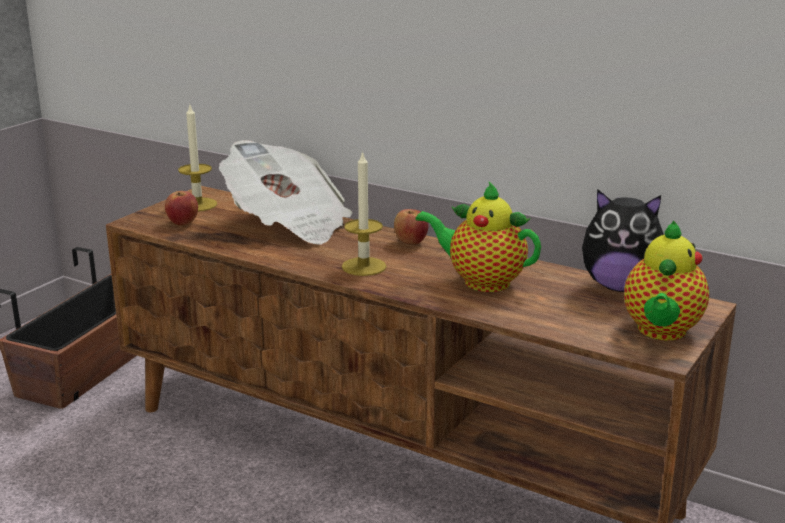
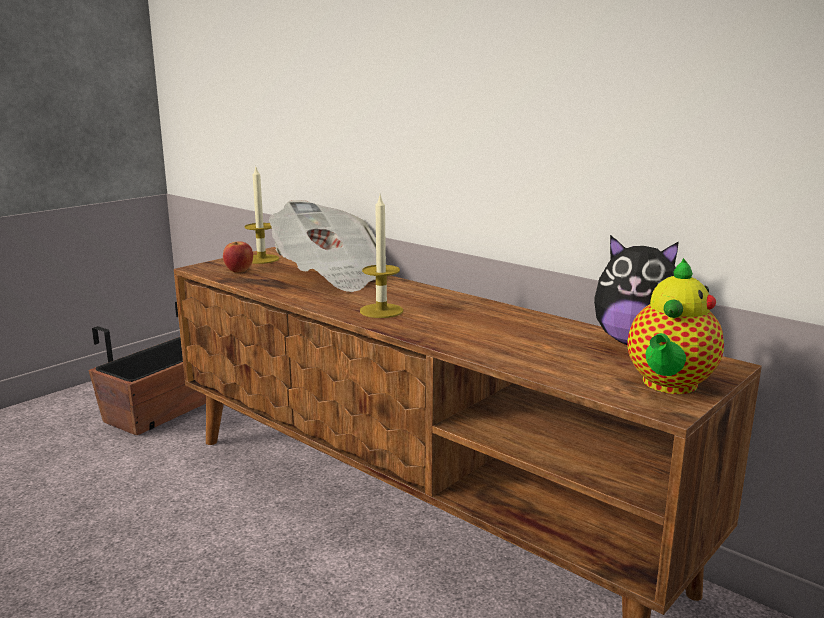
camera: 10 degrees right, 5 degrees down
(411, 242) = (437, 295): apple -> none
(481, 281) = (490, 329): teapot -> none

